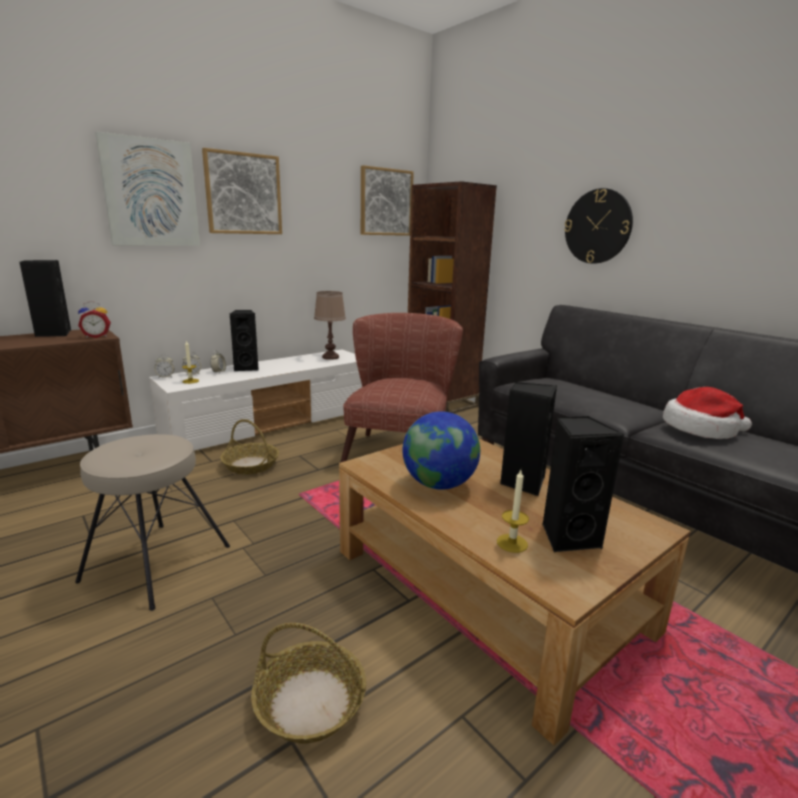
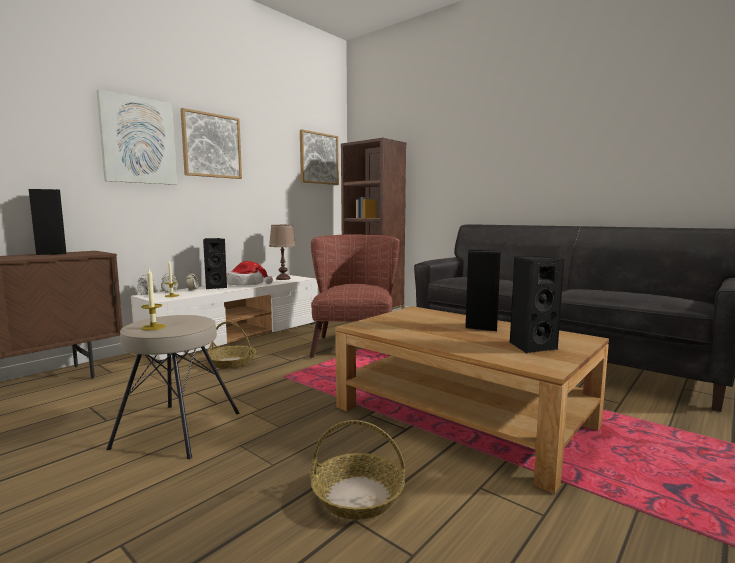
camera: 10 degrees left, 10 degrees down
(97, 336) = (95, 253): alarm clock -> none
(439, 484) = (421, 331): globe -> none
(512, 543) = (494, 352): candle -> candle (153, 327)
(598, 226) = (486, 165): wall clock -> none
(701, 429) = (589, 289): hat -> hat (246, 284)

